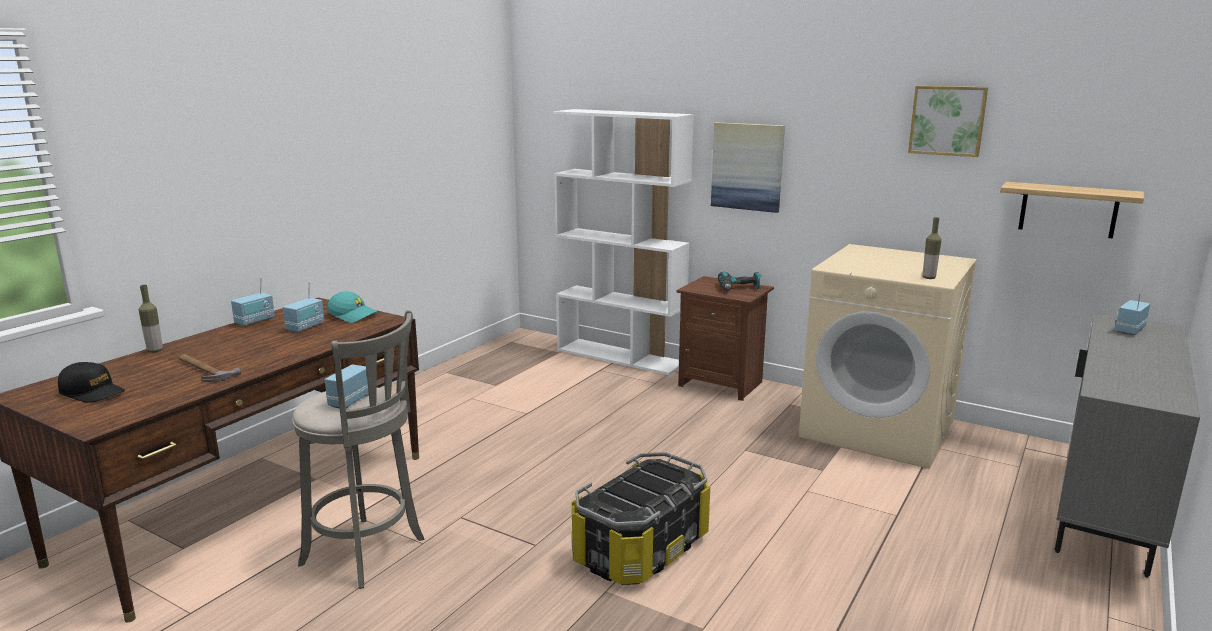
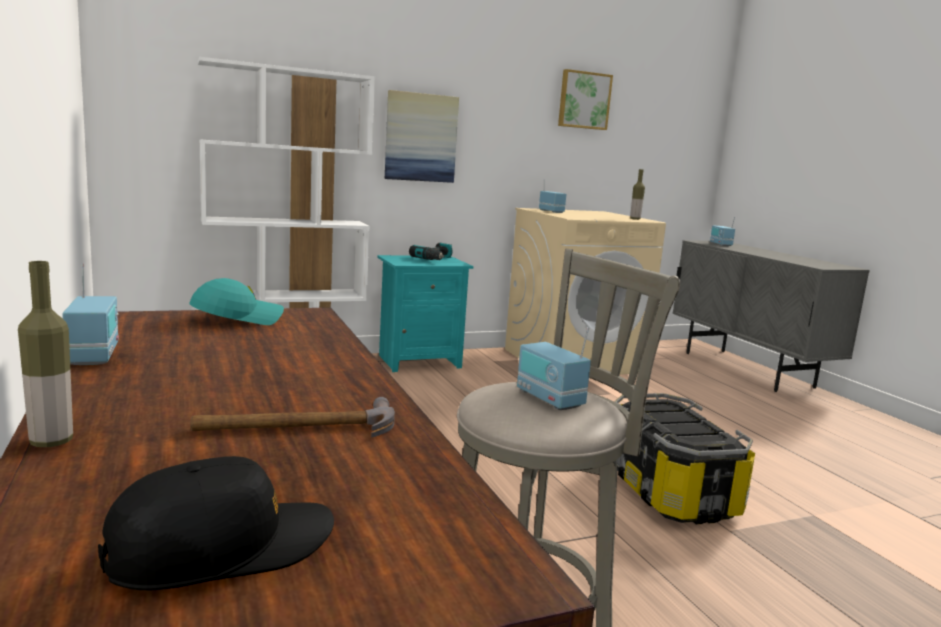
camera: 55 degrees left, 5 degrees down
(305, 327) = (224, 342): radio -> radio (551, 211)
(721, 383) = (418, 361): brown nightstand -> turquoise nightstand
(1068, 210) = (653, 170): shelf -> none

